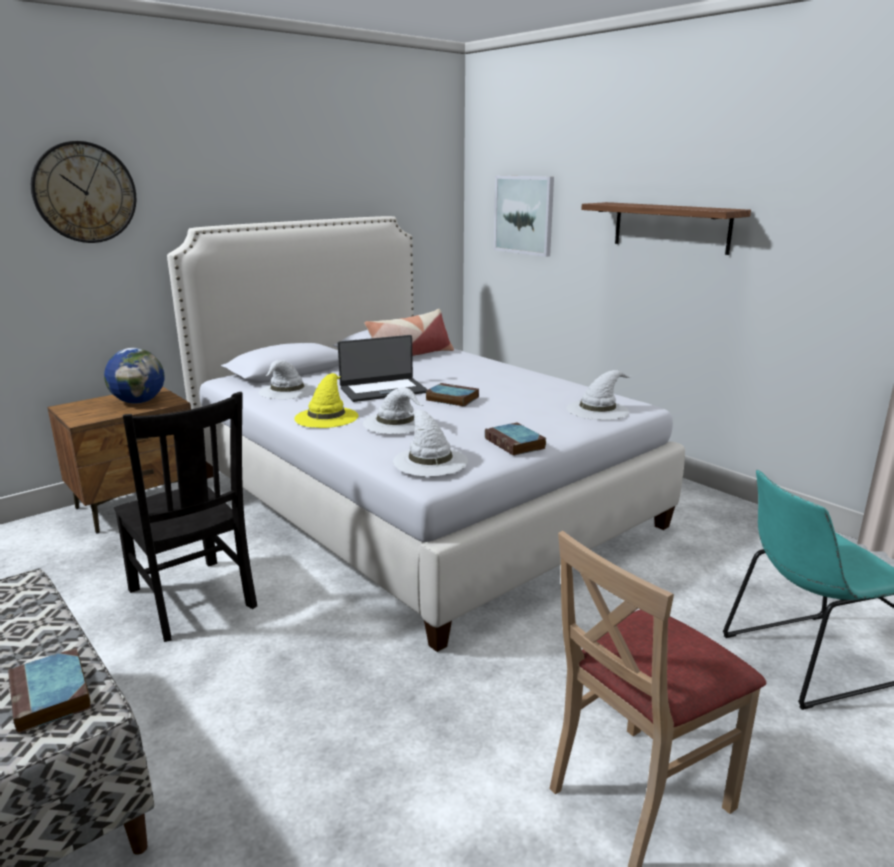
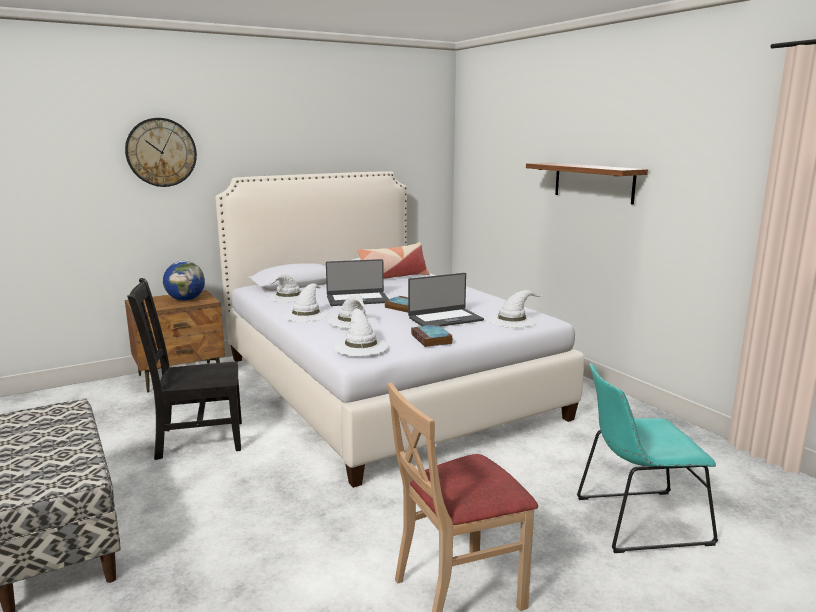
camera: 10 degrees right, 5 degrees down
(51, 696) = (65, 467): book -> none
(193, 600) = (196, 439): black chair -> black chair turned 105 degrees clockwise
(326, 416) = (306, 314): yellow hat -> white hat
(513, 412) = (445, 319): none -> laptop
(524, 215) = (494, 171): picture -> none

